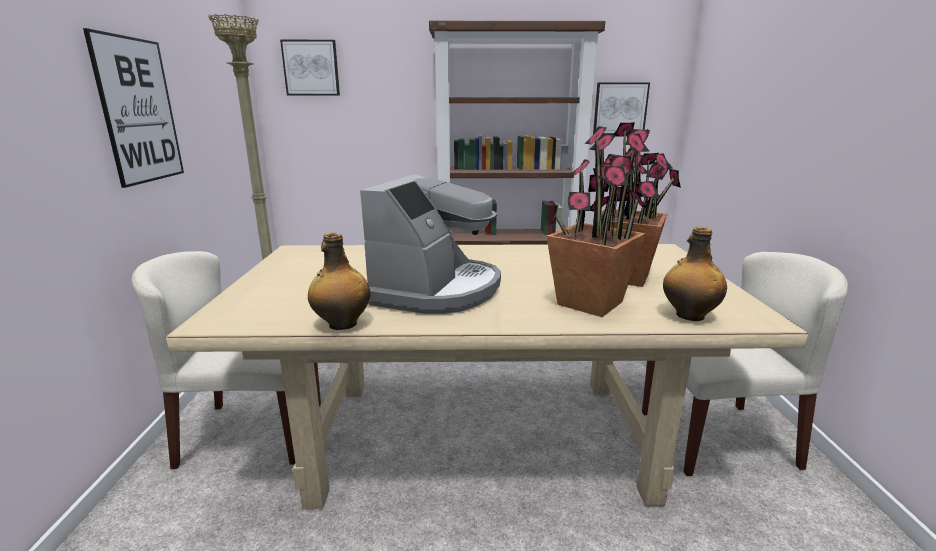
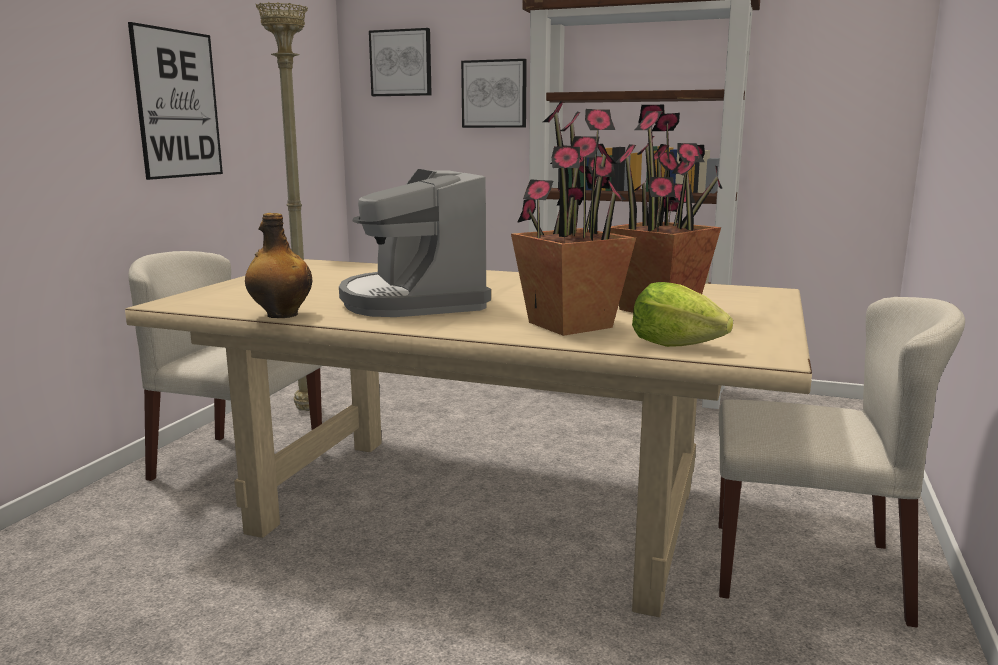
camera: 20 degrees right, 5 degrees down
(436, 290) = (413, 301): coffee machine -> coffee machine turned 120 degrees clockwise
(620, 109) = (811, 108): picture -> picture (494, 94)
(688, 315) = (675, 344): bottle -> lettuce

